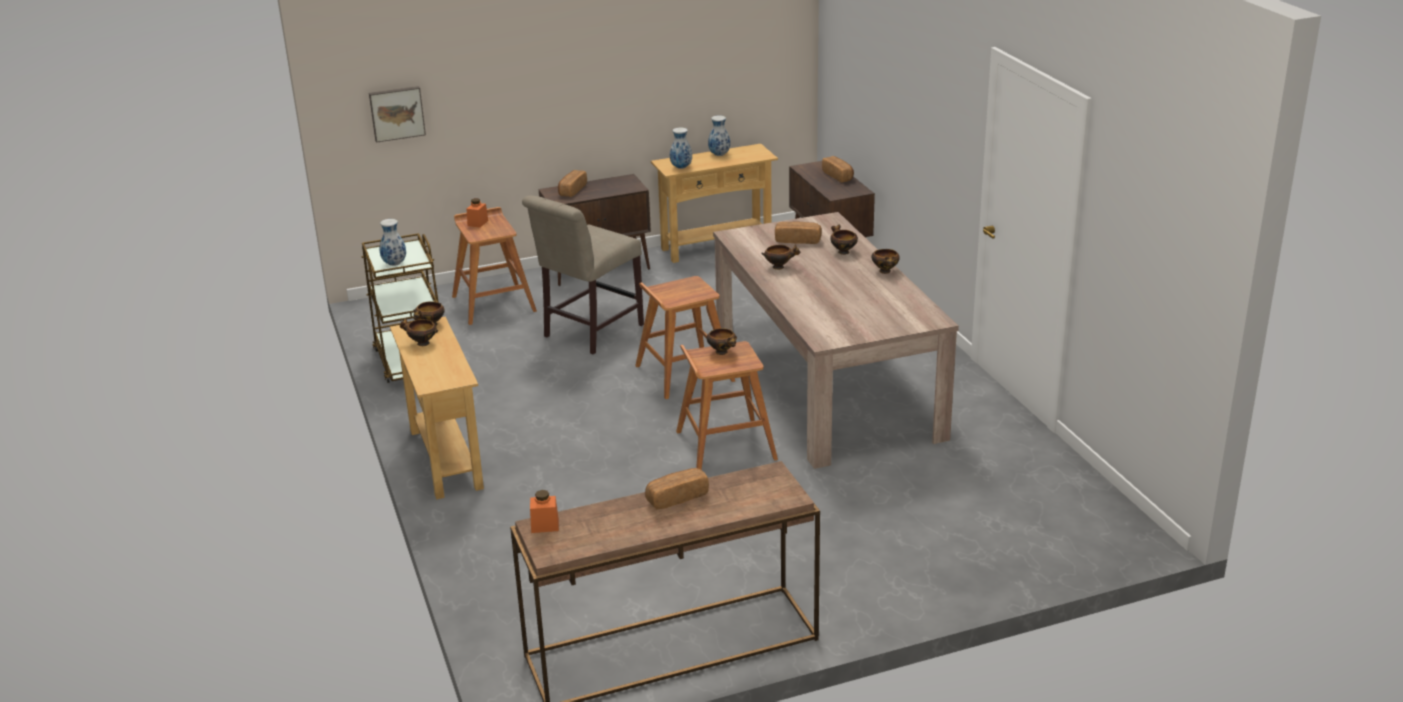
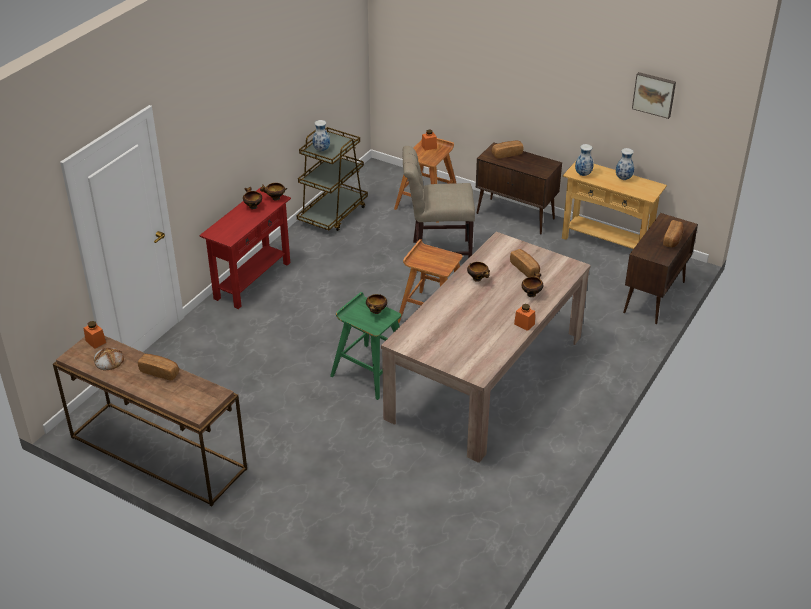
camera: 50 degrees right, 10 degrees up
(397, 113) = (412, 51): picture -> picture (654, 94)
(446, 459) = (252, 280): beige console table -> red console table
(599, 528) = (108, 360): none -> bread
(724, 445) = (371, 371): brown stool -> green stool
(885, 271) = (524, 324): bowl -> orange jar

